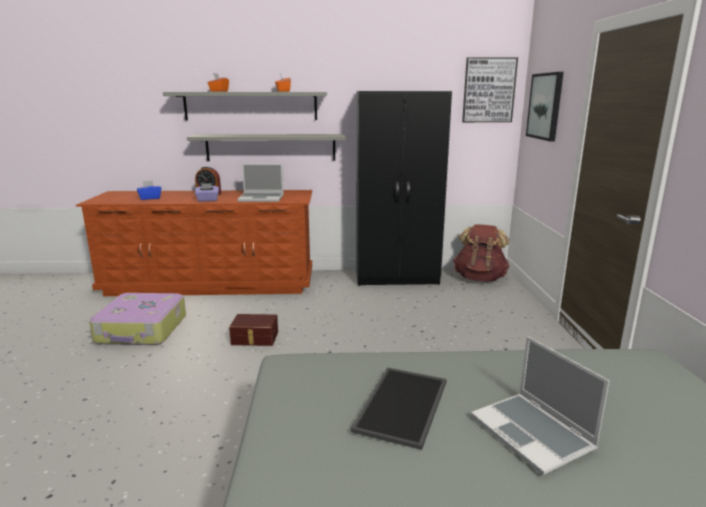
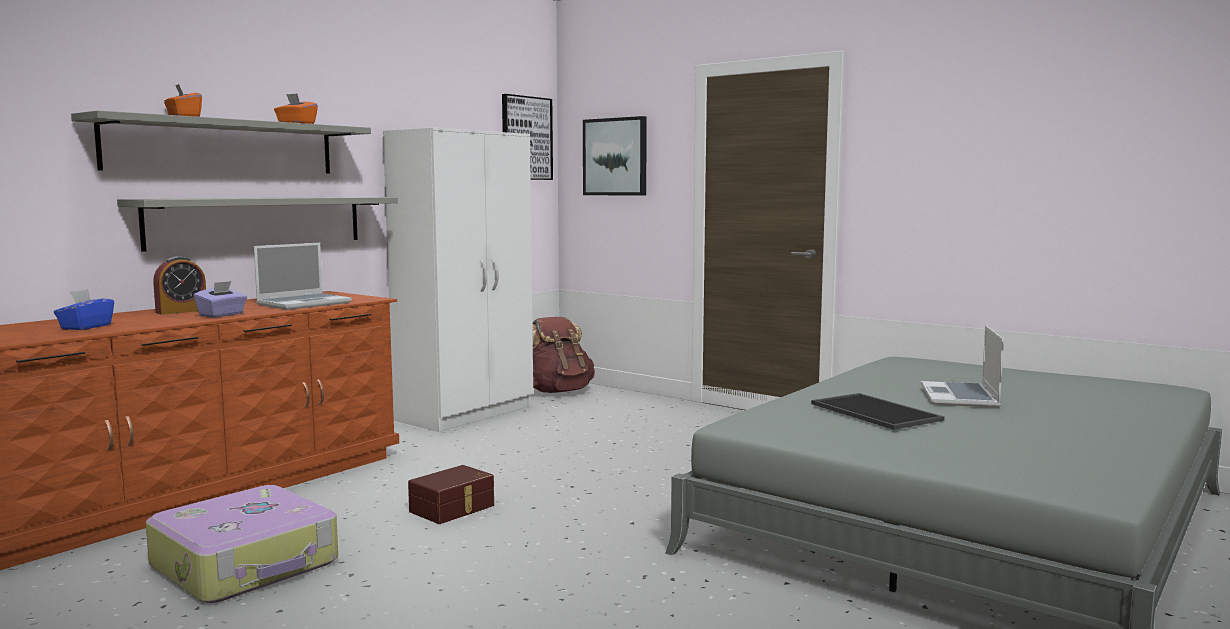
camera: 50 degrees left, 10 degrees down
(397, 277) = (467, 413): black wardrobe -> white wardrobe
(533, 434) = (960, 397): laptop -> laptop turned 90 degrees clockwise

